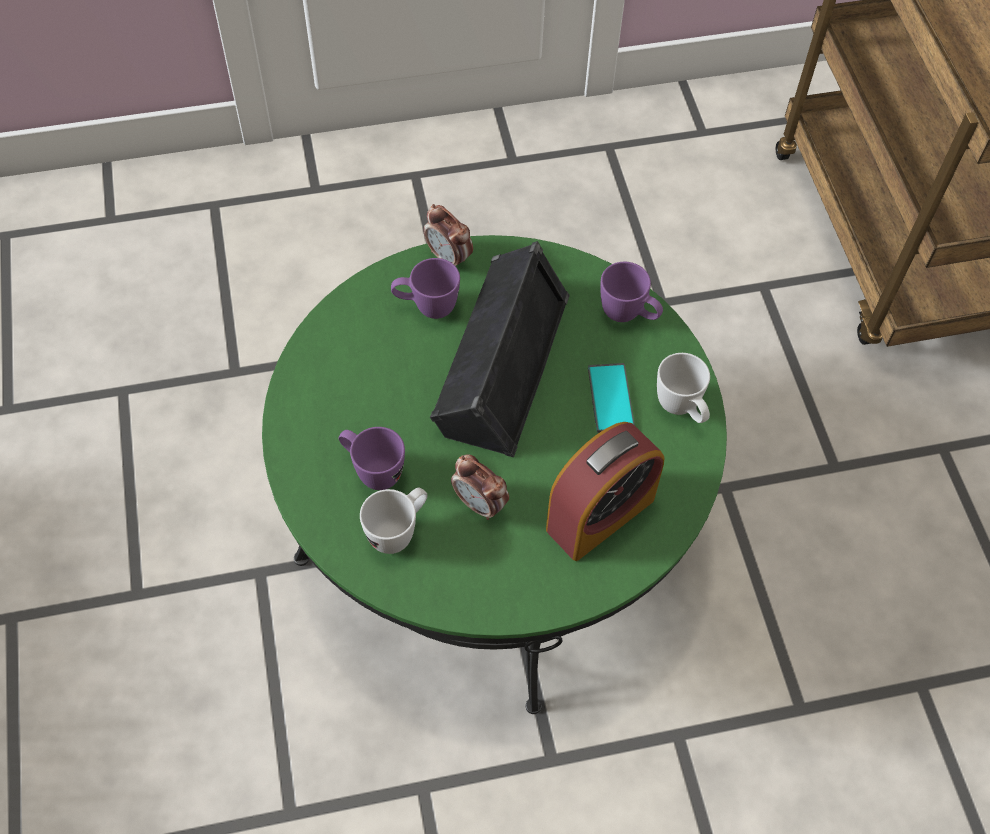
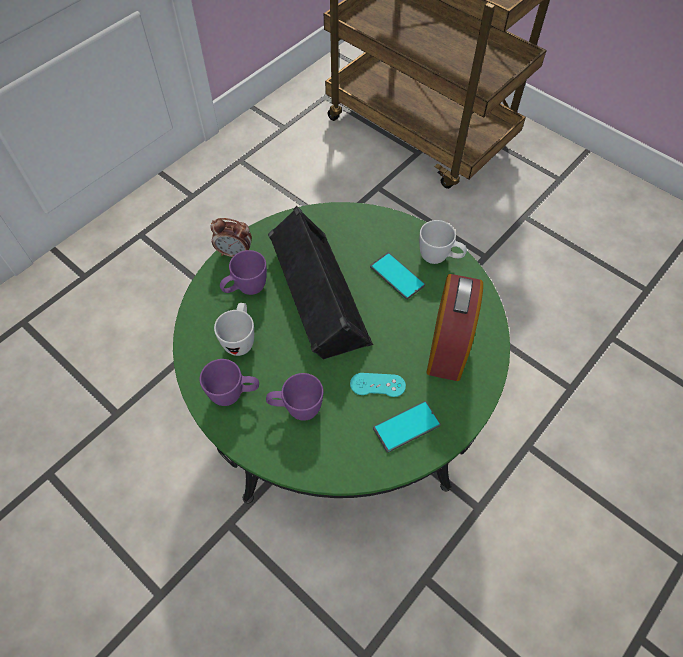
camera: 35 degrees left, 0 degrees up
(398, 531) = (344, 435): white mug -> white mug (240, 339)
(472, 569) = (406, 427): none -> phone
(480, 504) = (377, 385): alarm clock -> turquoise game controller
(628, 315) = (366, 225): purple mug -> purple mug (234, 394)

